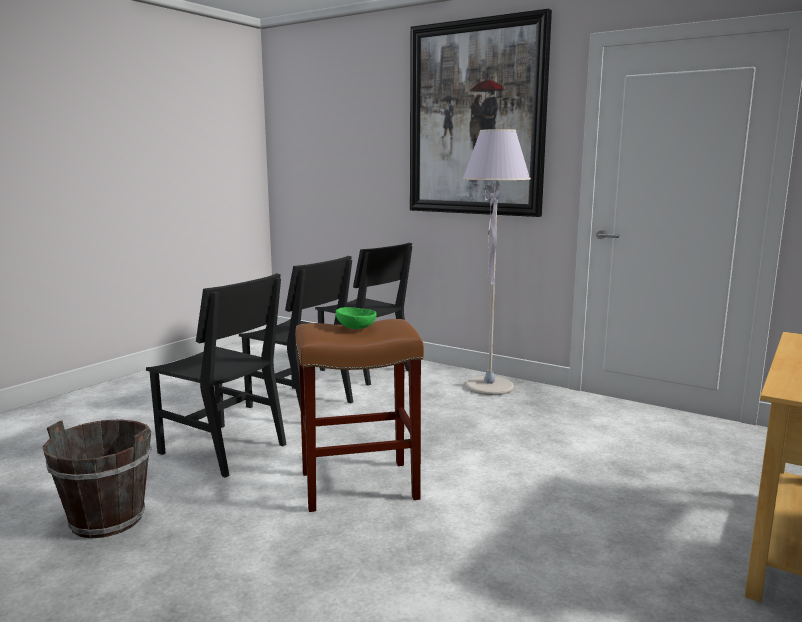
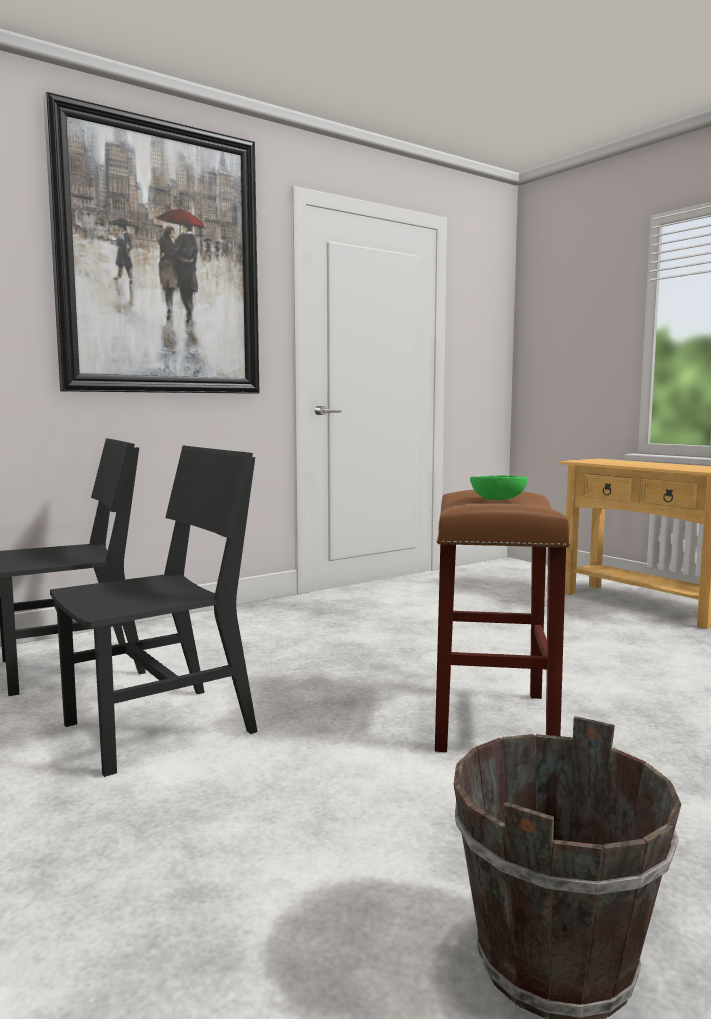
camera: 70 degrees left, 5 degrees down
(222, 449) = (295, 813): black chair -> none
(489, 387) = (250, 619): grey floor lamp -> none

